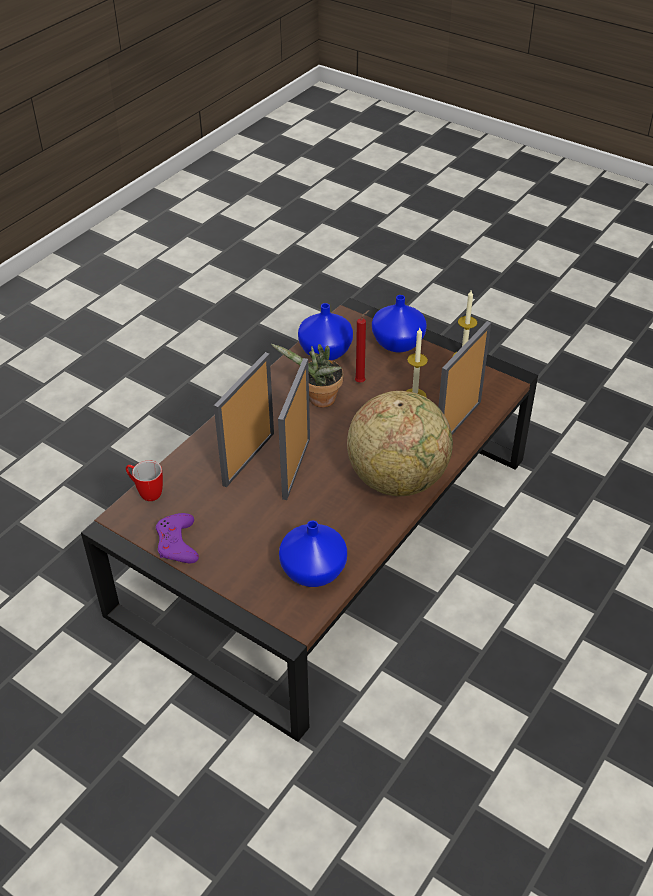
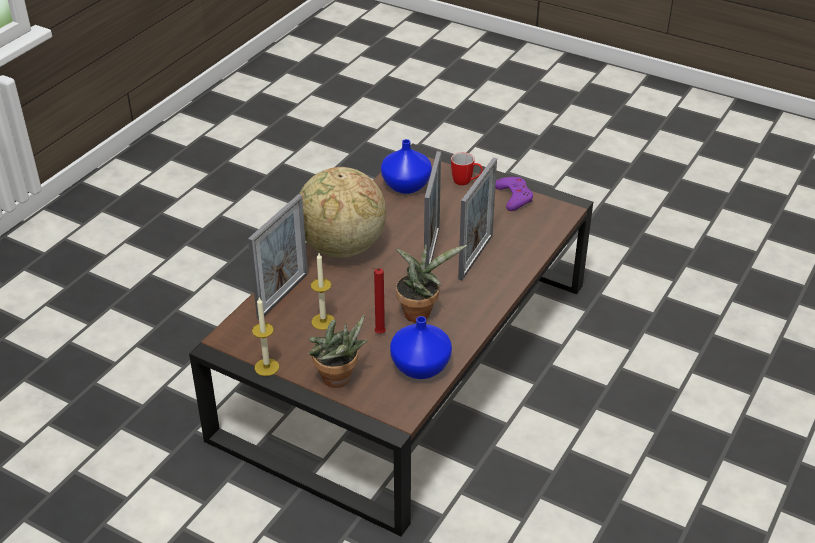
camera: 175 degrees right, 5 degrees down
(146, 492) = (554, 228): mug -> mug (466, 182)
(398, 344) = (339, 381): blue vase -> potted plant

